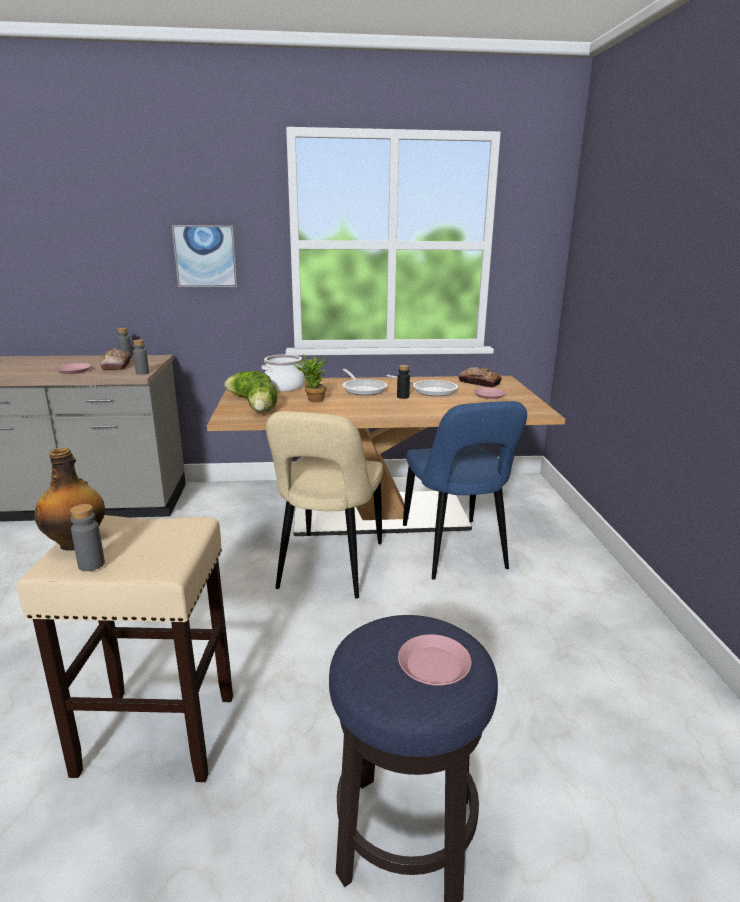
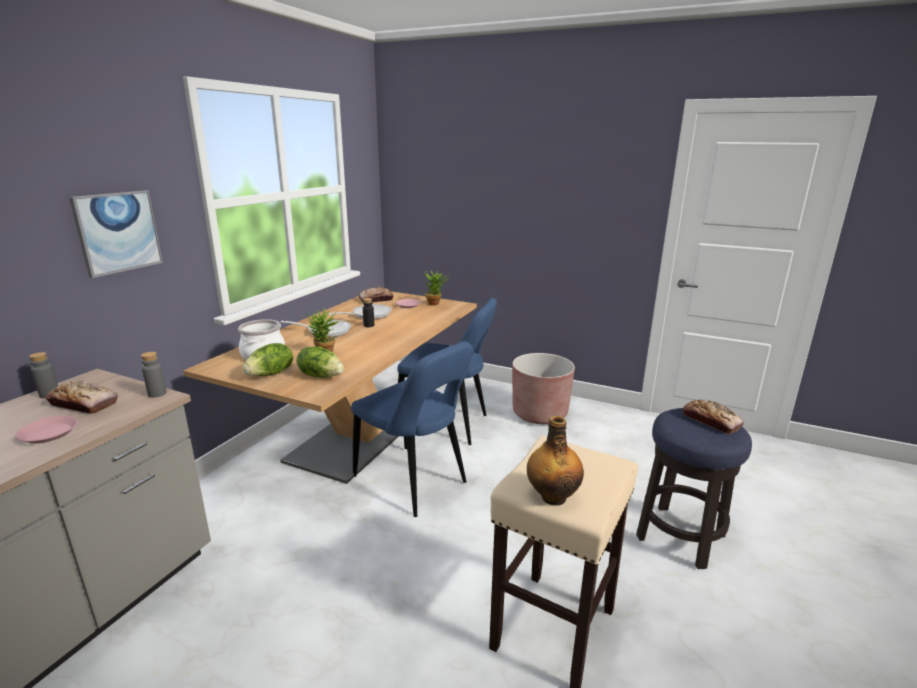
camera: 60 degrees left, 0 degrees up
(91, 564) = (596, 492): grey bottle -> none
(329, 568) = (413, 482): beige chair -> blue chair
(434, 666) = (711, 421): pink plate -> bread
(521, 403) = (435, 303): none -> potted plant
(573, 608) = (539, 413): none -> brown planter

